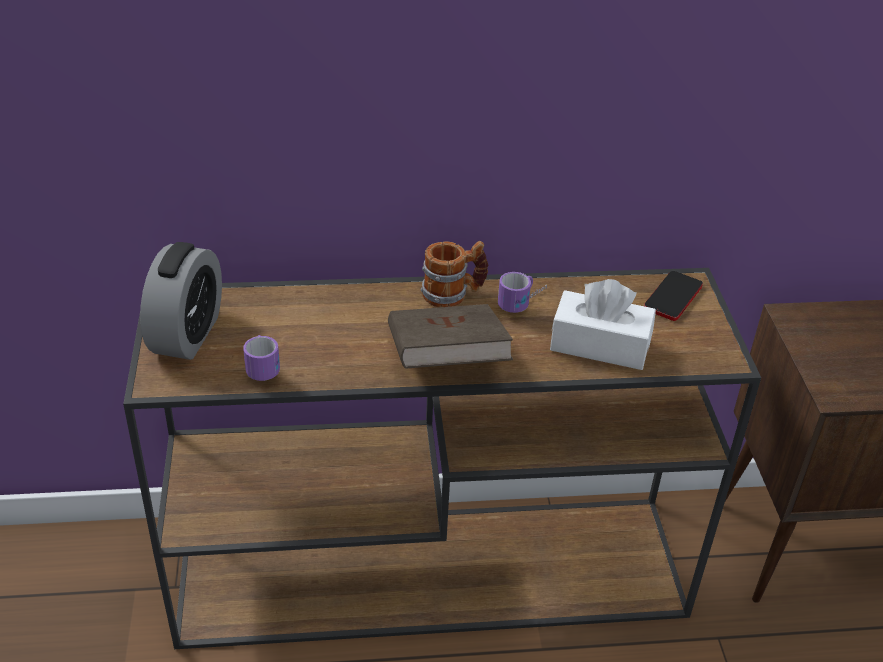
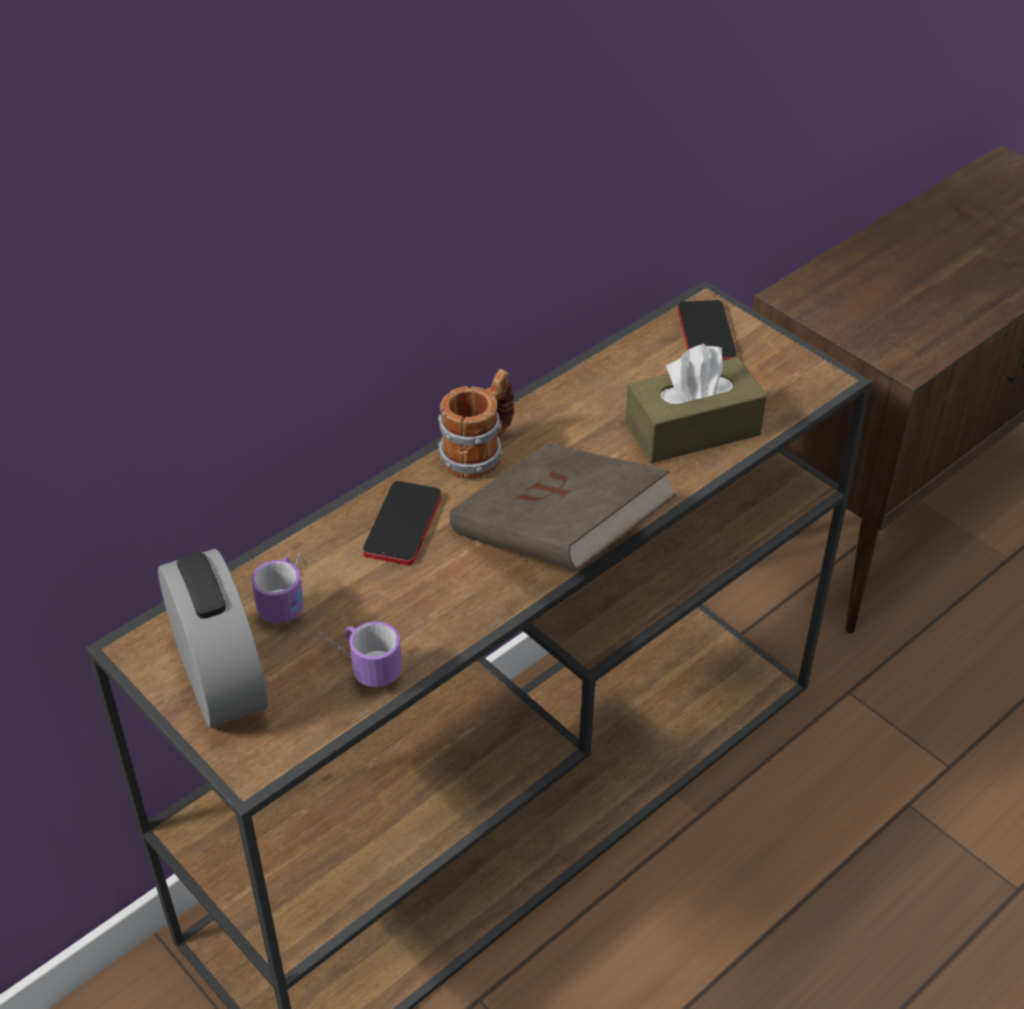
camera: 35 degrees left, 5 degrees up
(367, 309) = (402, 524): none -> phone
(524, 303) = (567, 421): mug -> mug (289, 595)
(600, 345) = (692, 429): white tissue box -> brown tissue box

